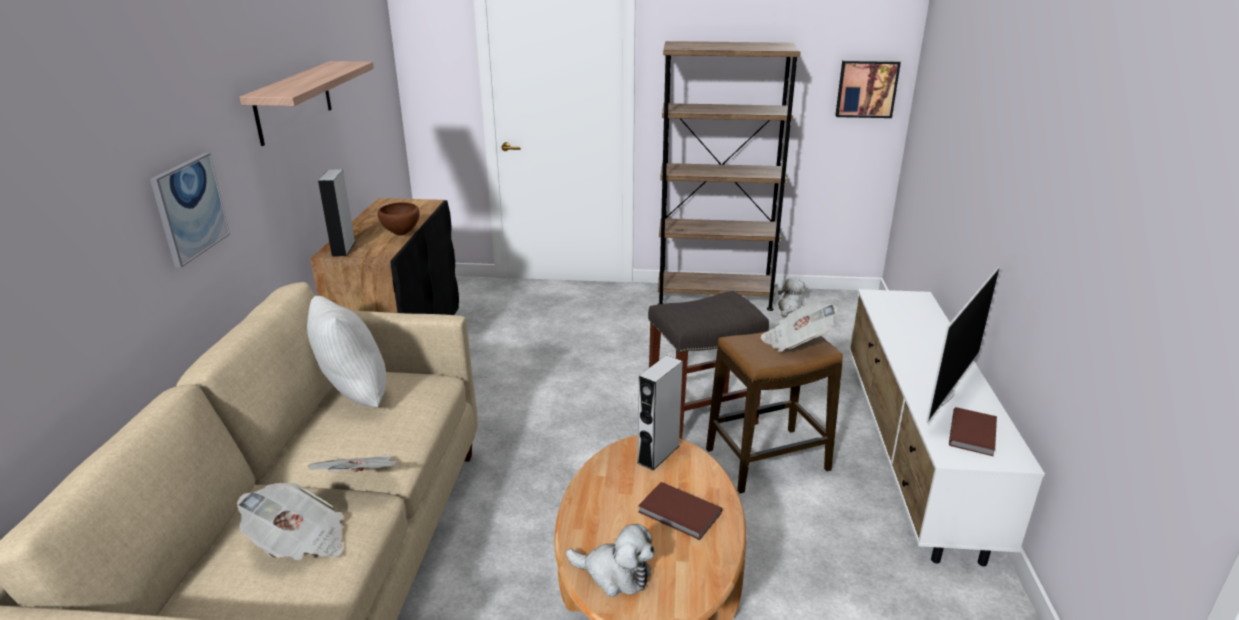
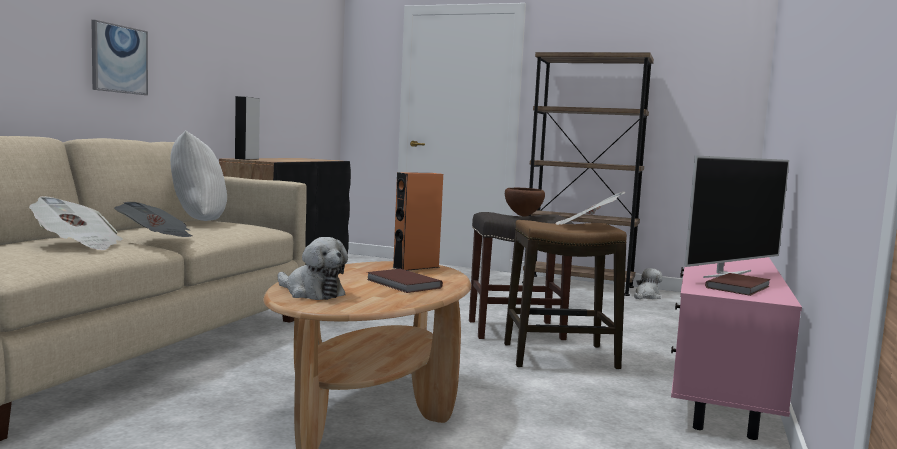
camera: 15 degrees right, 20 degrees down
(294, 101) = (236, 46): shelf -> none
(402, 234) = (297, 160): brown bowl -> brown bowl (523, 216)
(658, 454) = (416, 267): grey speaker -> orange speaker
(866, 88) = (721, 99): picture -> none
(912, 453) = (717, 373): white tv stand -> pink tv stand

